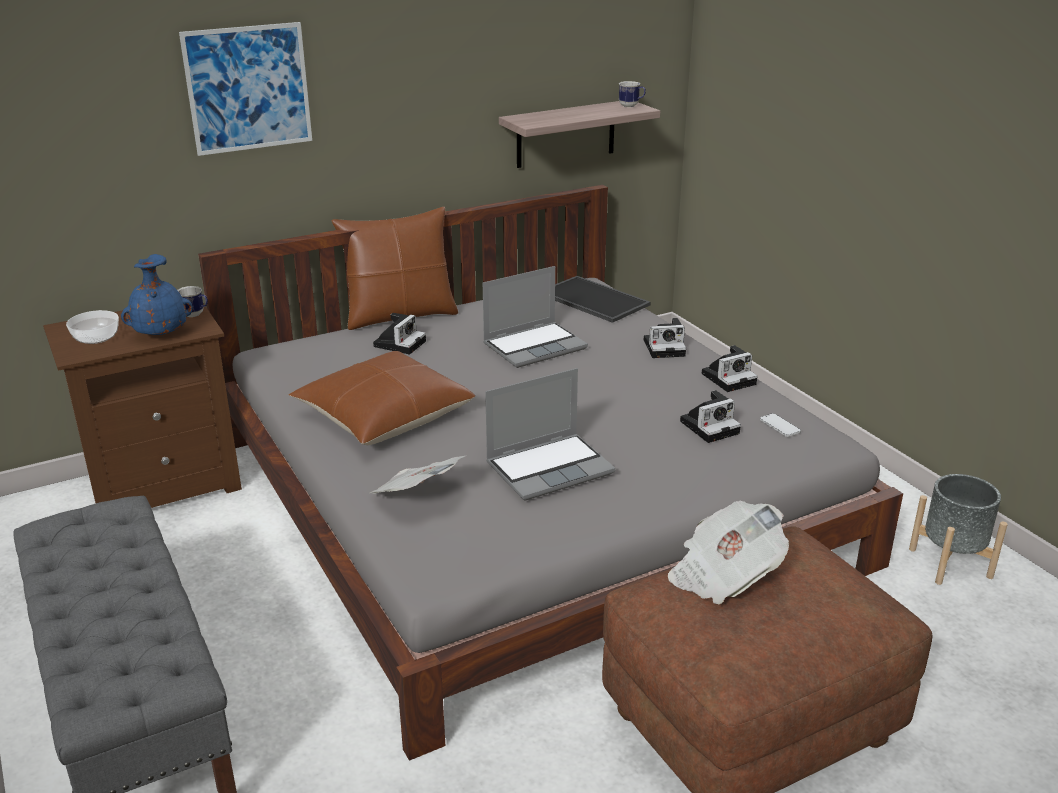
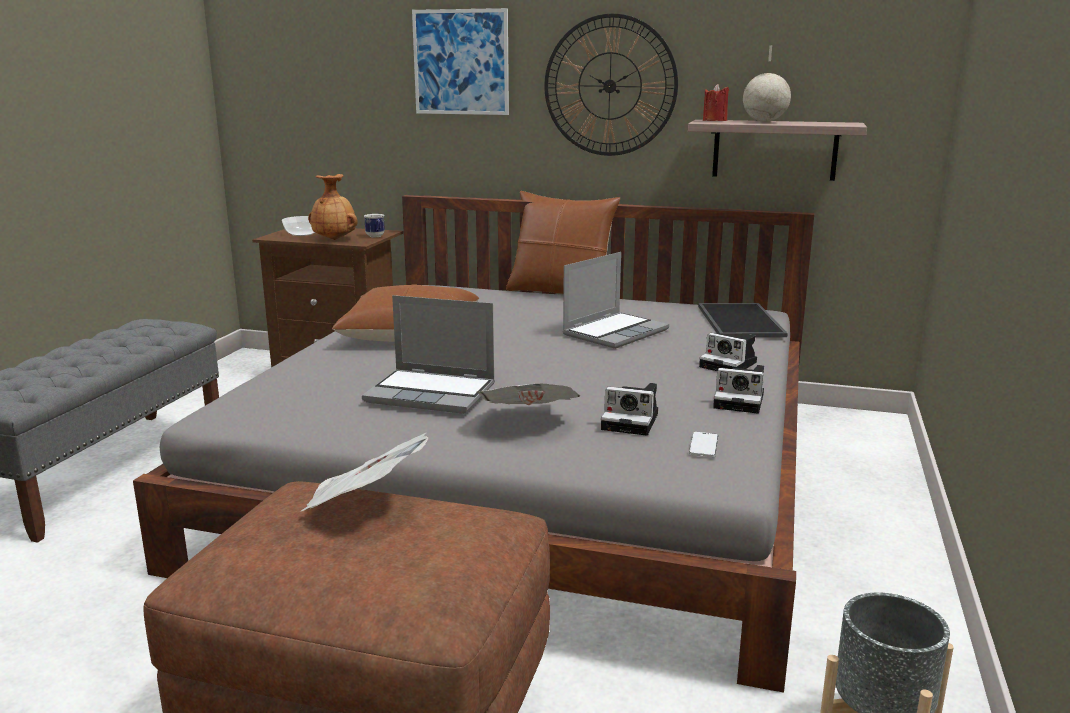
camera: 45 degrees right, 10 degrees down
(161, 334) = (335, 239): blue vase -> brown vase
(400, 343) = (521, 304): camera -> none
(417, 94) = (610, 86): none -> wall clock
(418, 496) = (318, 376): newspaper -> newspaper (529, 422)
(529, 119) = (714, 121): none -> red candle
(535, 346) = (615, 332): laptop -> laptop turned 60 degrees counterclockwise
(568, 113) = (764, 121): none -> globe
(631, 106) = (845, 123): mug -> none

